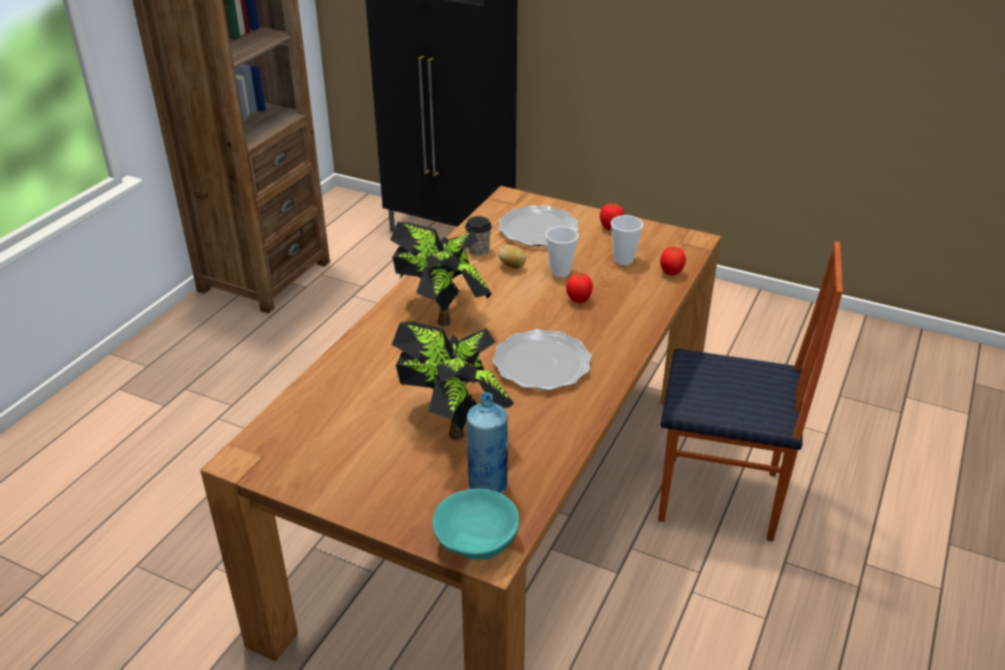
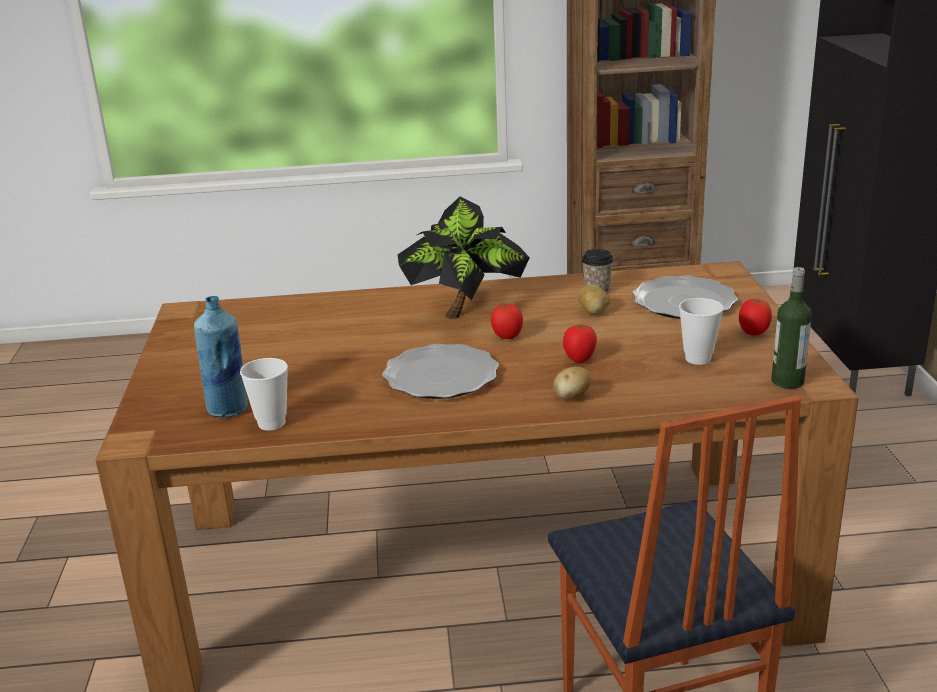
camera: 60 degrees right, 10 degrees down
(454, 424) = (303, 368): potted plant -> none
(477, 540) = (149, 428): turquoise bowl -> none
(560, 272) = (619, 336): cup -> cup (271, 423)
(628, 324) = (571, 397): none -> potato
(671, 273) = (714, 391): tomato -> tomato (507, 337)
(683, 246) = (787, 381): none -> bottle

